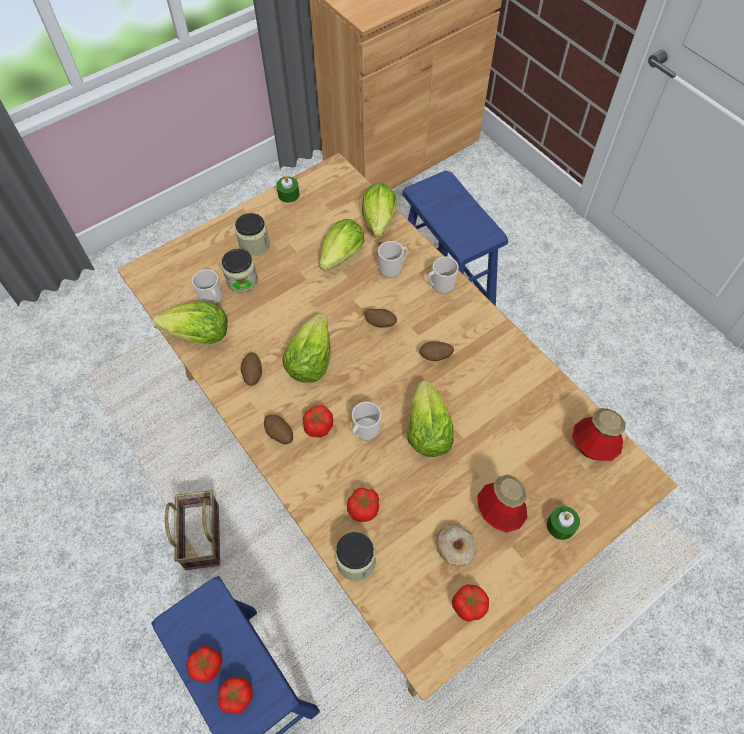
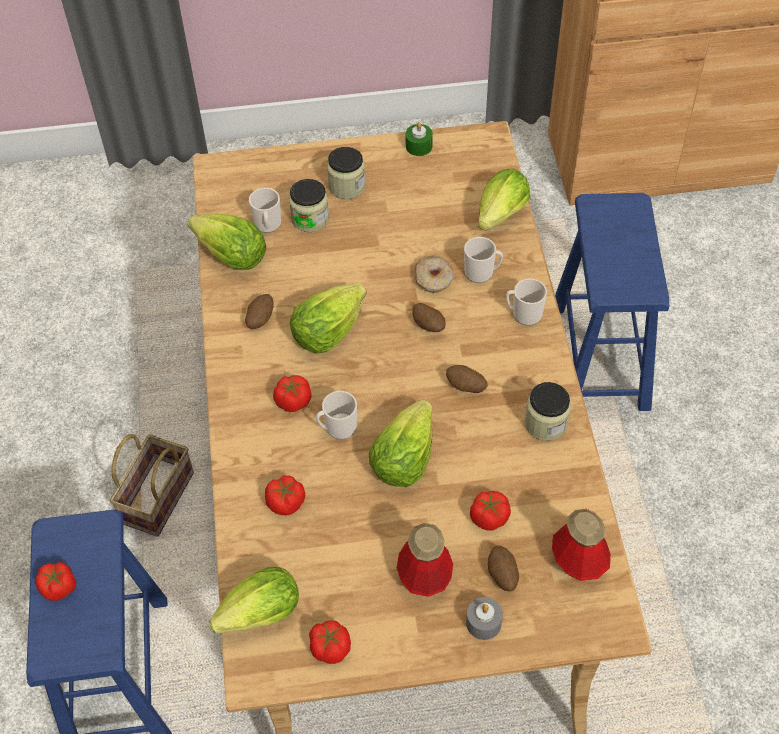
camera: 30 degrees right, 5 degrees down
(236, 697) = (68, 630): tomato -> tomato (489, 517)
(279, 434) = (249, 390): potato -> potato (502, 575)
(340, 259) = (429, 238): lettuce -> lettuce (256, 616)
(356, 561) = (245, 548): jar -> jar (545, 423)
(455, 547) = (355, 586): donut -> donut (433, 279)
(560, 525) = (483, 623): green candle -> grey candle

